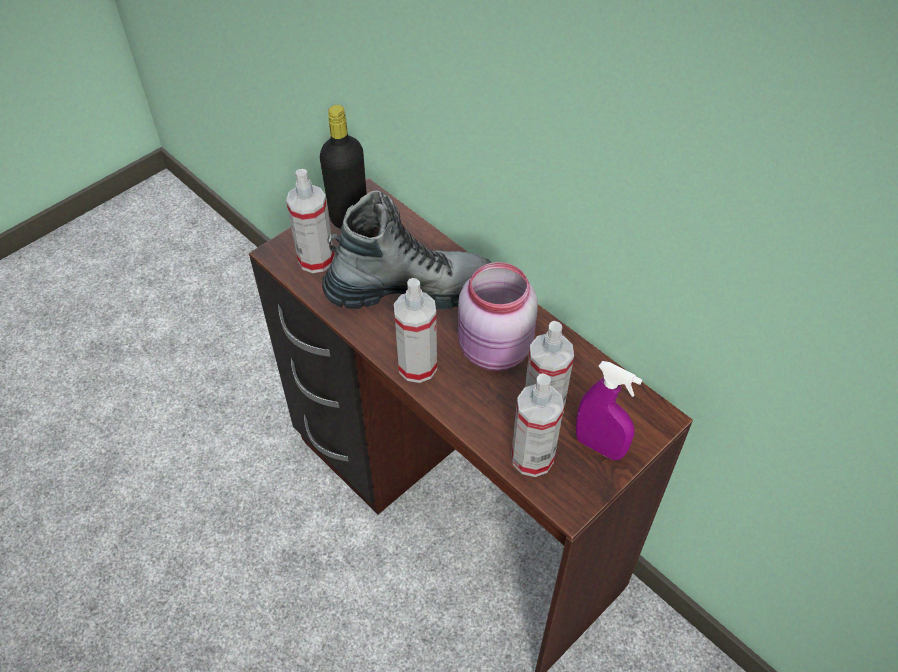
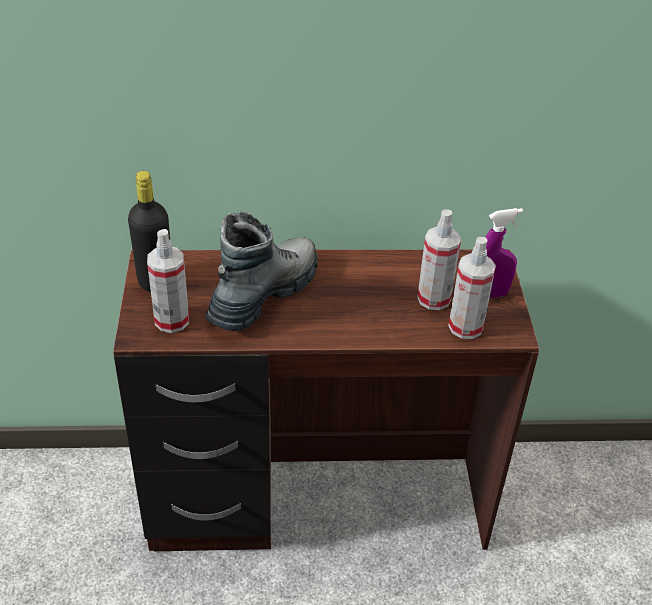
camera: 50 degrees left, 10 degrees down
(417, 366) = (334, 331): spray bottle -> none
(494, 351) = (365, 290): pink jar -> none

